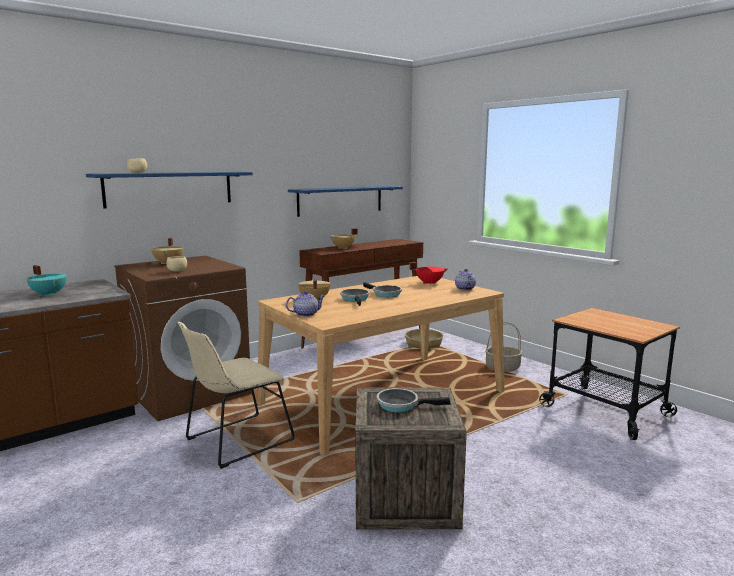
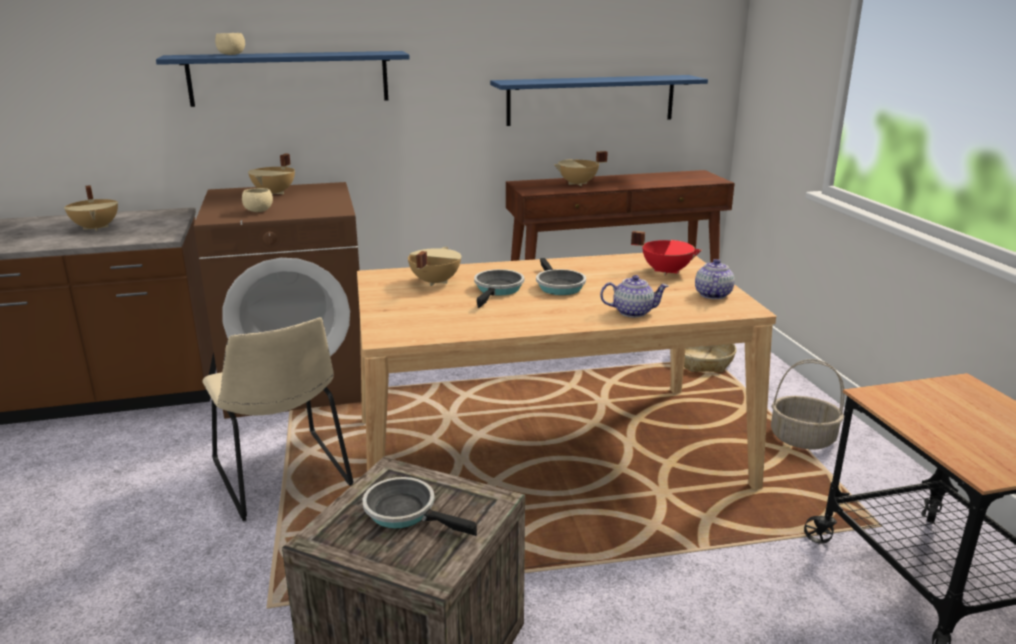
camera: 25 degrees right, 10 degrees up
(49, 294) = (97, 228): turquoise cooking pot -> beige cooking pot
(235, 441) = (283, 477): beige chair -> beige chair turned 105 degrees counterclockwise
(306, 314) = (383, 311): teapot -> teapot (633, 312)

